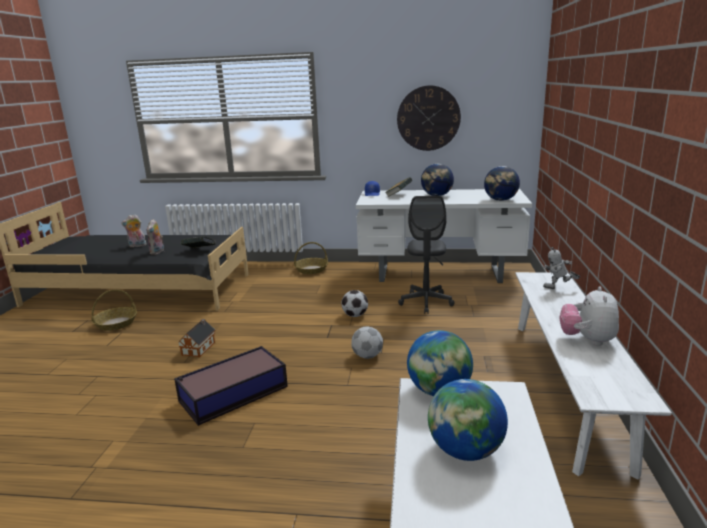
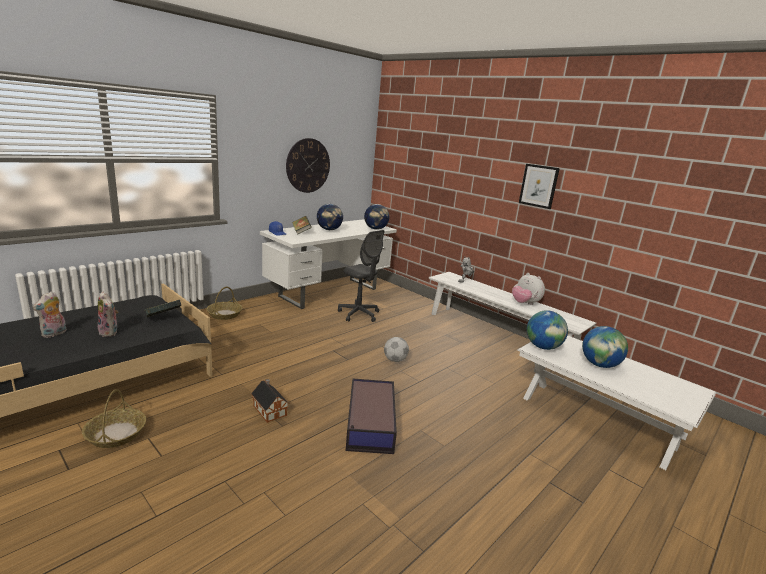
camera: 55 degrees left, 0 degrees up
(355, 315) = (334, 338): football -> none
(640, 129) = (538, 186): none -> picture

